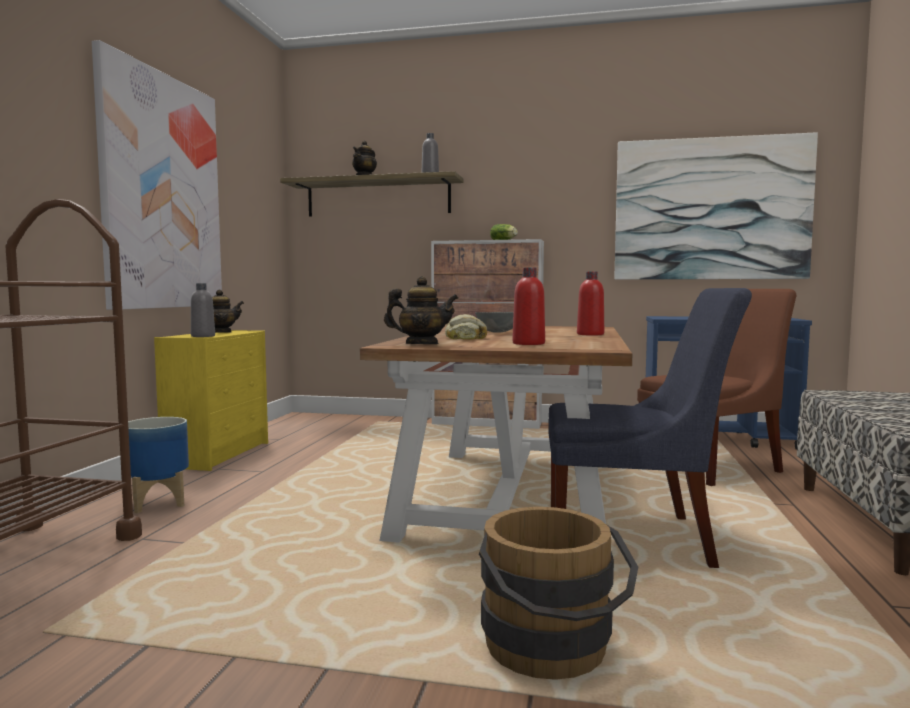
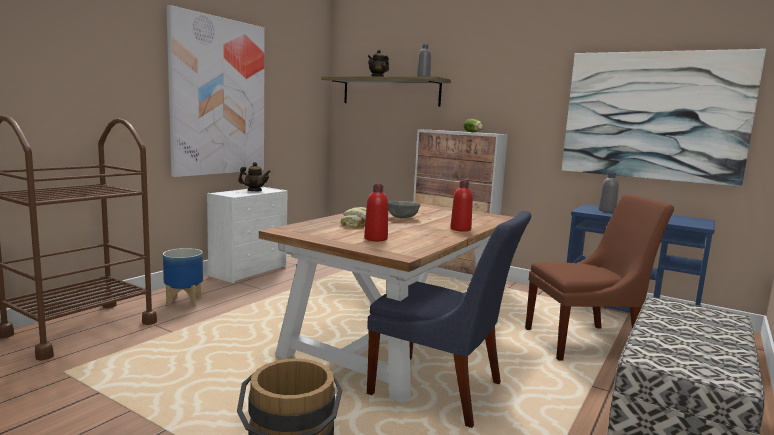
camera: 20 degrees right, 5 degrees up
(203, 336) = (236, 194): grey bottle -> grey bottle (607, 211)
(219, 454) = (249, 271): yellow dresser -> white dresser
(421, 344) = (303, 231): teapot -> none

